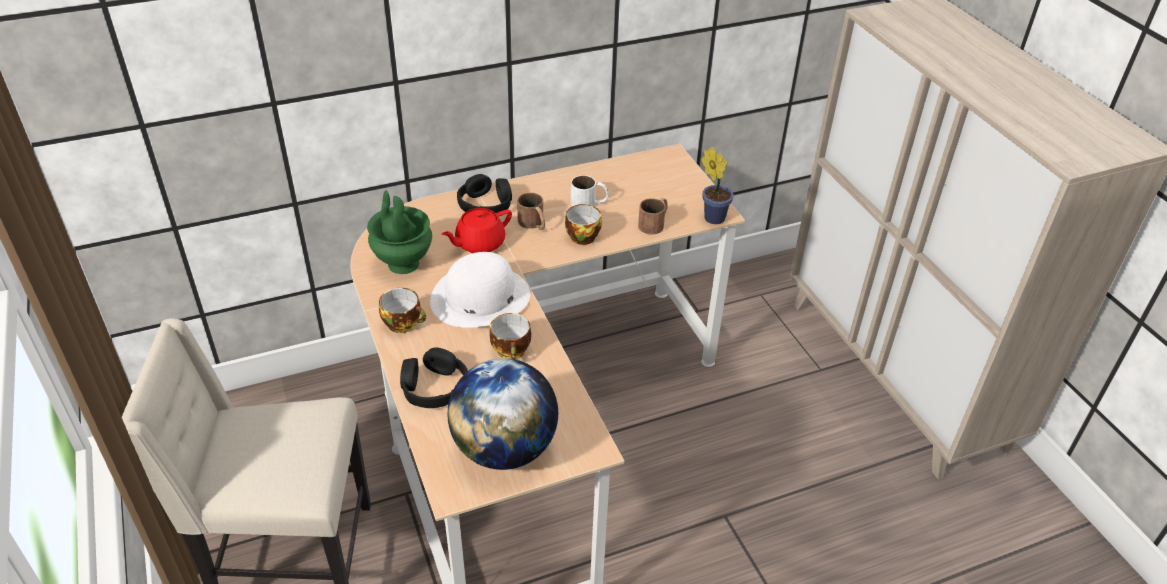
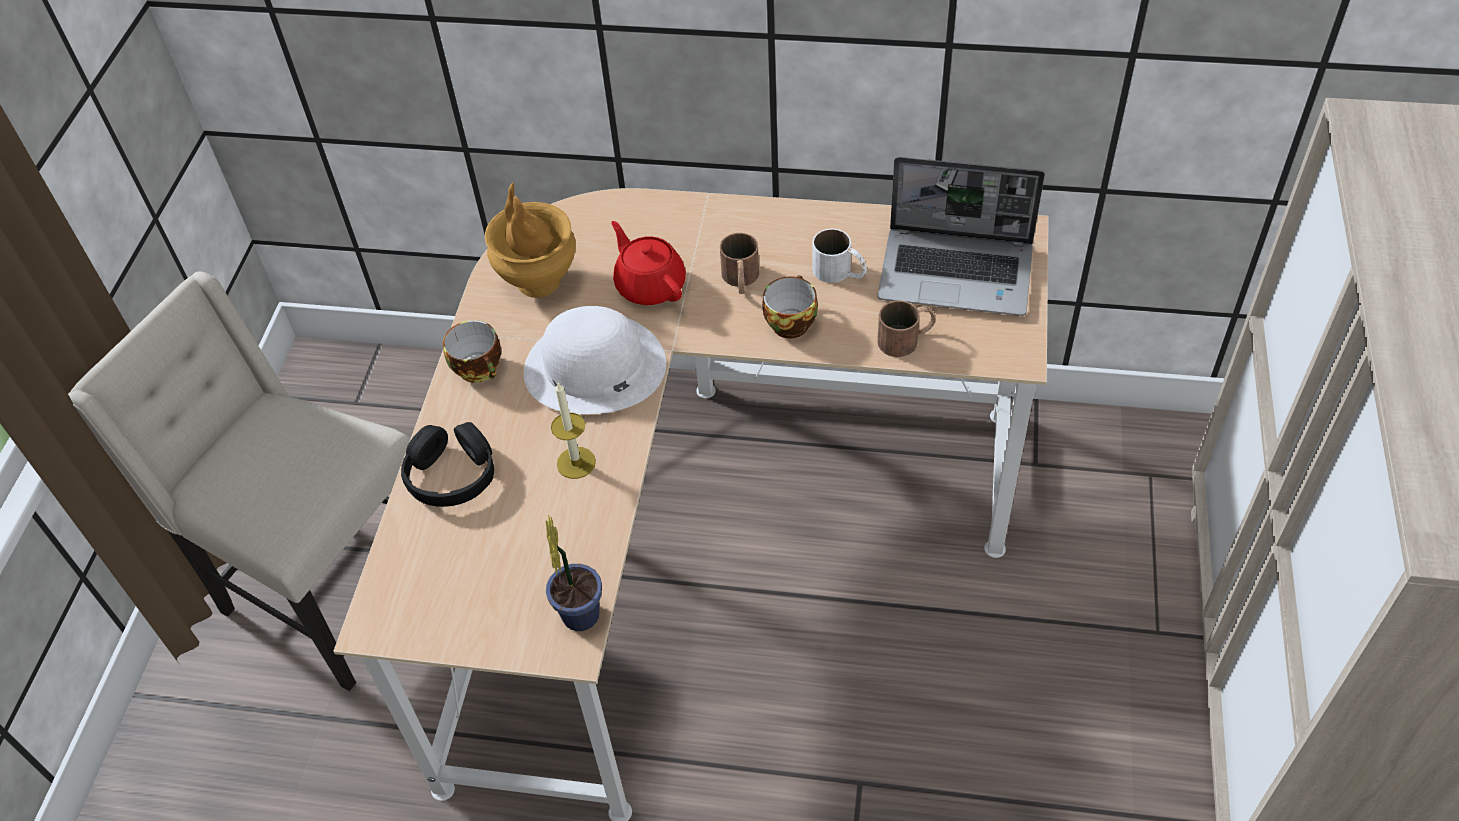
camera: 35 degrees right, 10 degrees up
(402, 264) = (538, 281): green vase -> brown vase
(479, 243) = (650, 285): red teapot -> red teapot turned 60 degrees clockwise
(485, 204) = (700, 227): black headphones -> none
(504, 449) = (469, 596): globe -> none
(512, 351) = (576, 463): cup -> candle
(655, 183) = (958, 273): none -> laptop
(712, 217) = (999, 358): potted plant -> potted plant (580, 611)

